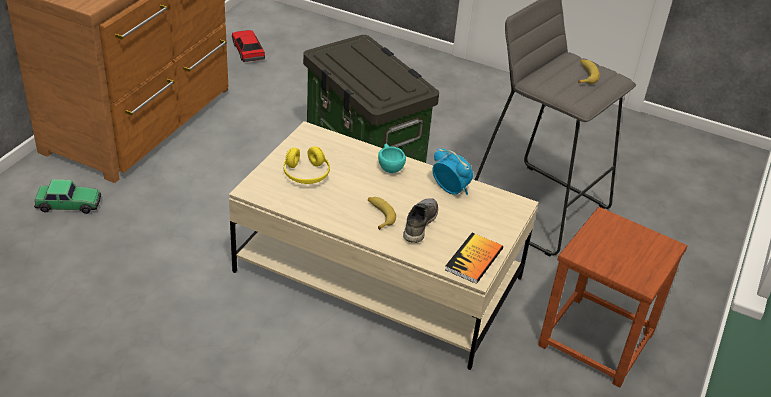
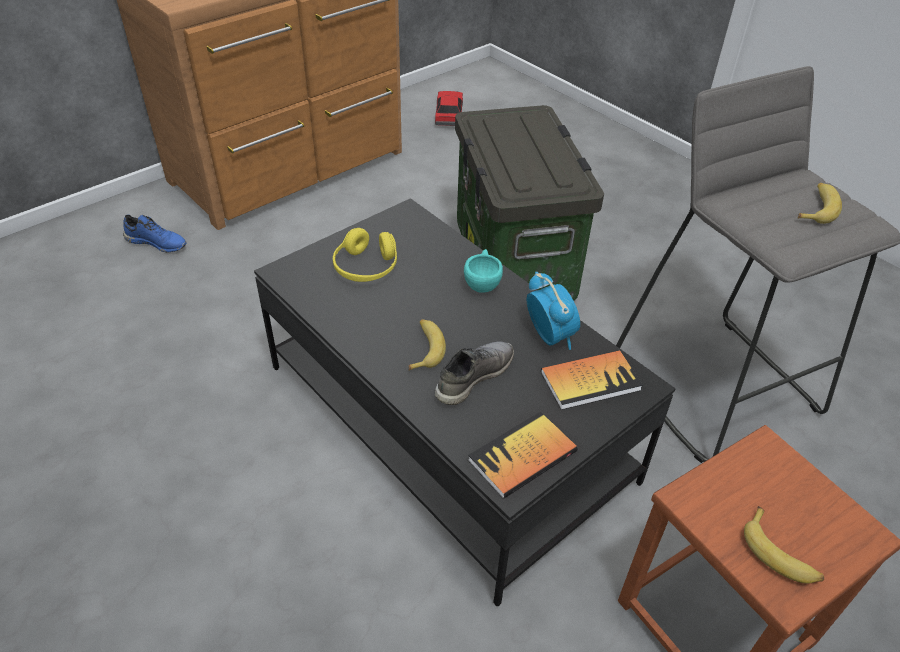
camera: 25 degrees right, 5 degrees up
(69, 204) = (157, 242): toy car -> blue shoe
(378, 275) = (445, 423): beige coffee table -> black coffee table
(489, 209) = (590, 381): none -> book
(633, 266) = (779, 554): none -> banana

